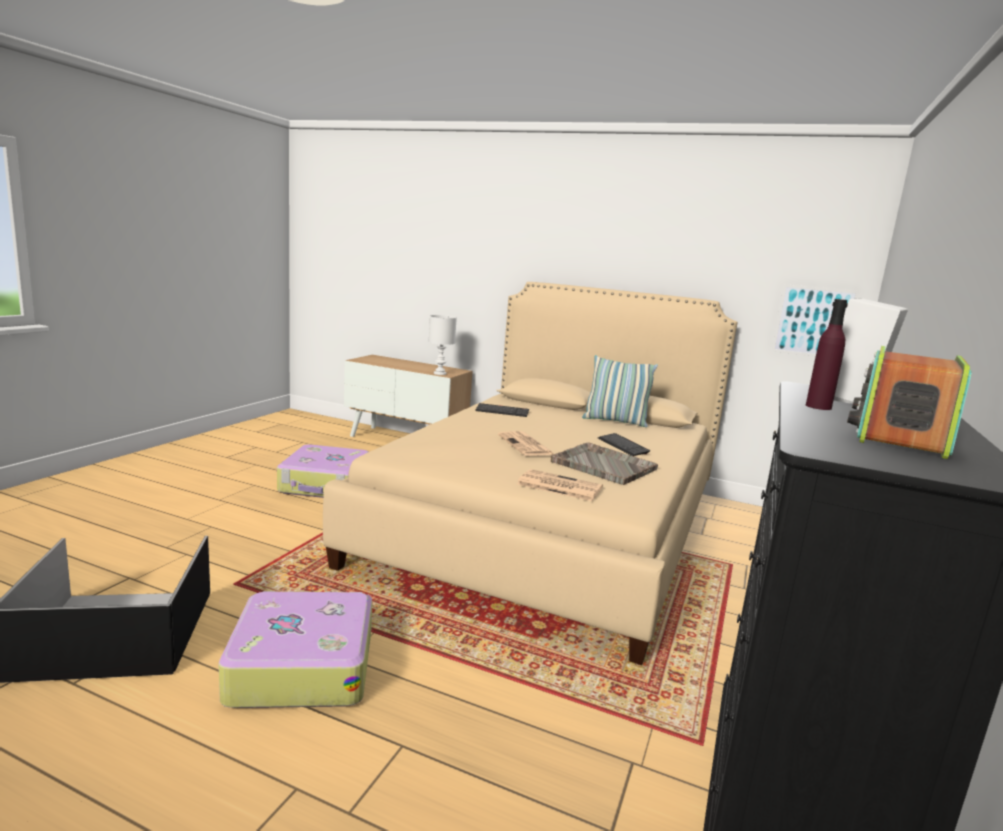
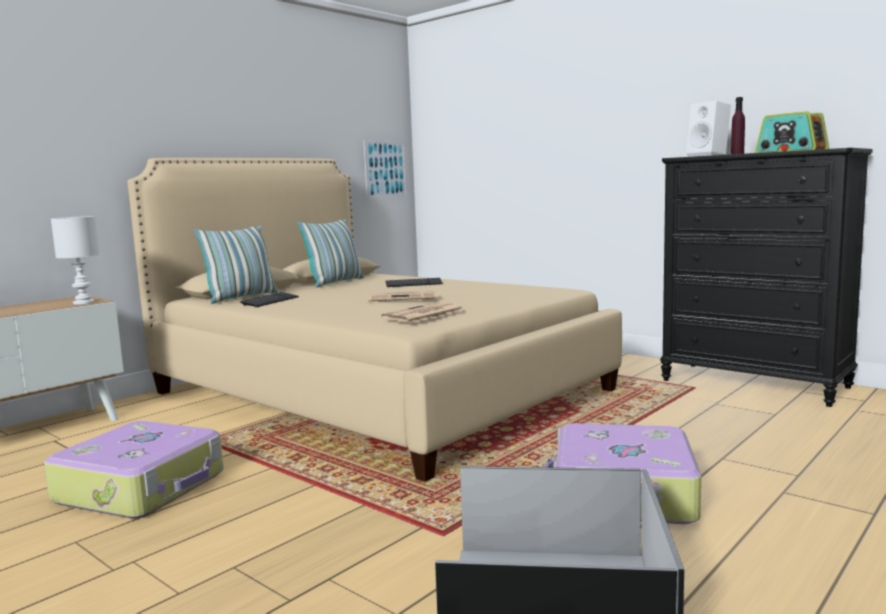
camera: 70 degrees left, 5 degrees down
(517, 403) = (241, 297): none -> pillow
(558, 486) = (515, 296): newspaper -> newspaper (423, 314)
(602, 465) = (463, 289): grey tray -> none

